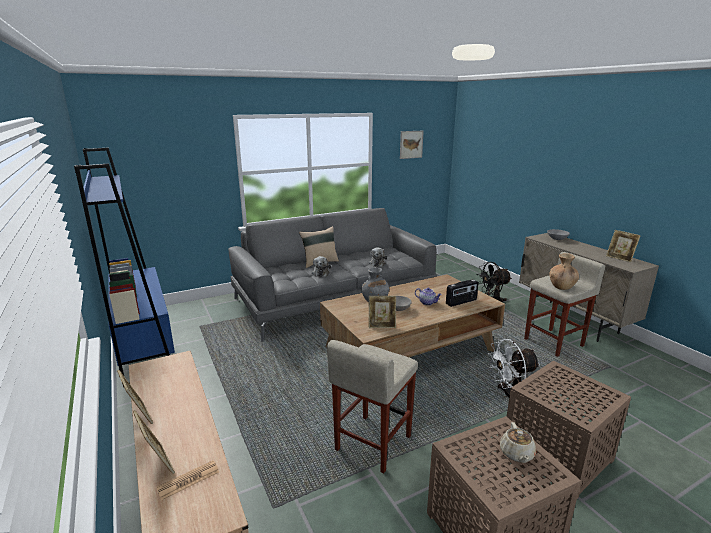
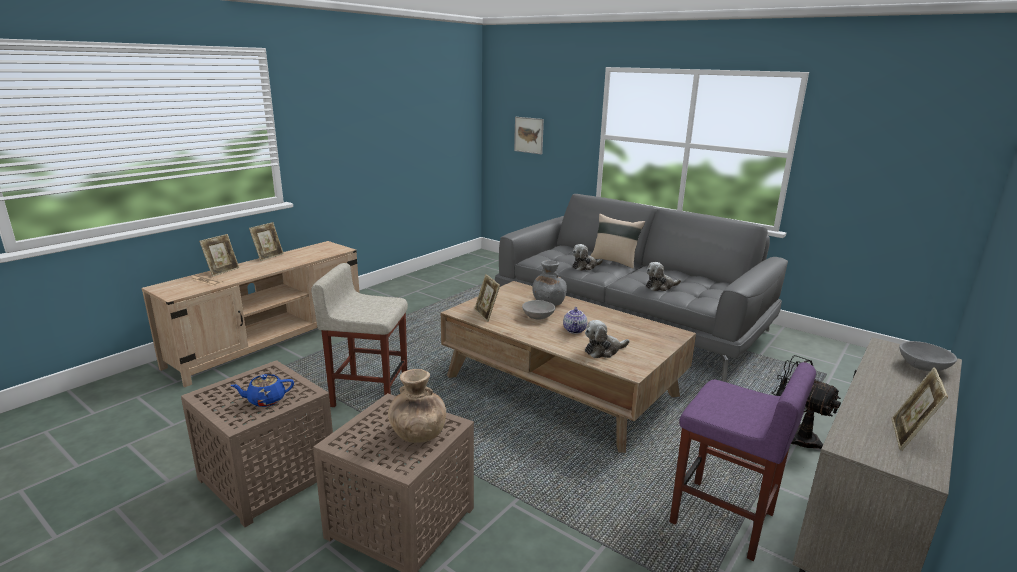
camera: 65 degrees right, 0 degrees up
(145, 345) = (448, 270): blue bookcase -> none
(411, 144) = (888, 134): picture -> picture (529, 135)
(461, 302) = (603, 351): radio -> plush toy
(509, 396) = (509, 475): white fan -> none
(516, 454) = (266, 400): beige teapot -> blue teapot
(554, 342) = (723, 519): beige stool -> purple stool
(561, 286) = (717, 405): brown vase -> brown vase (417, 434)

